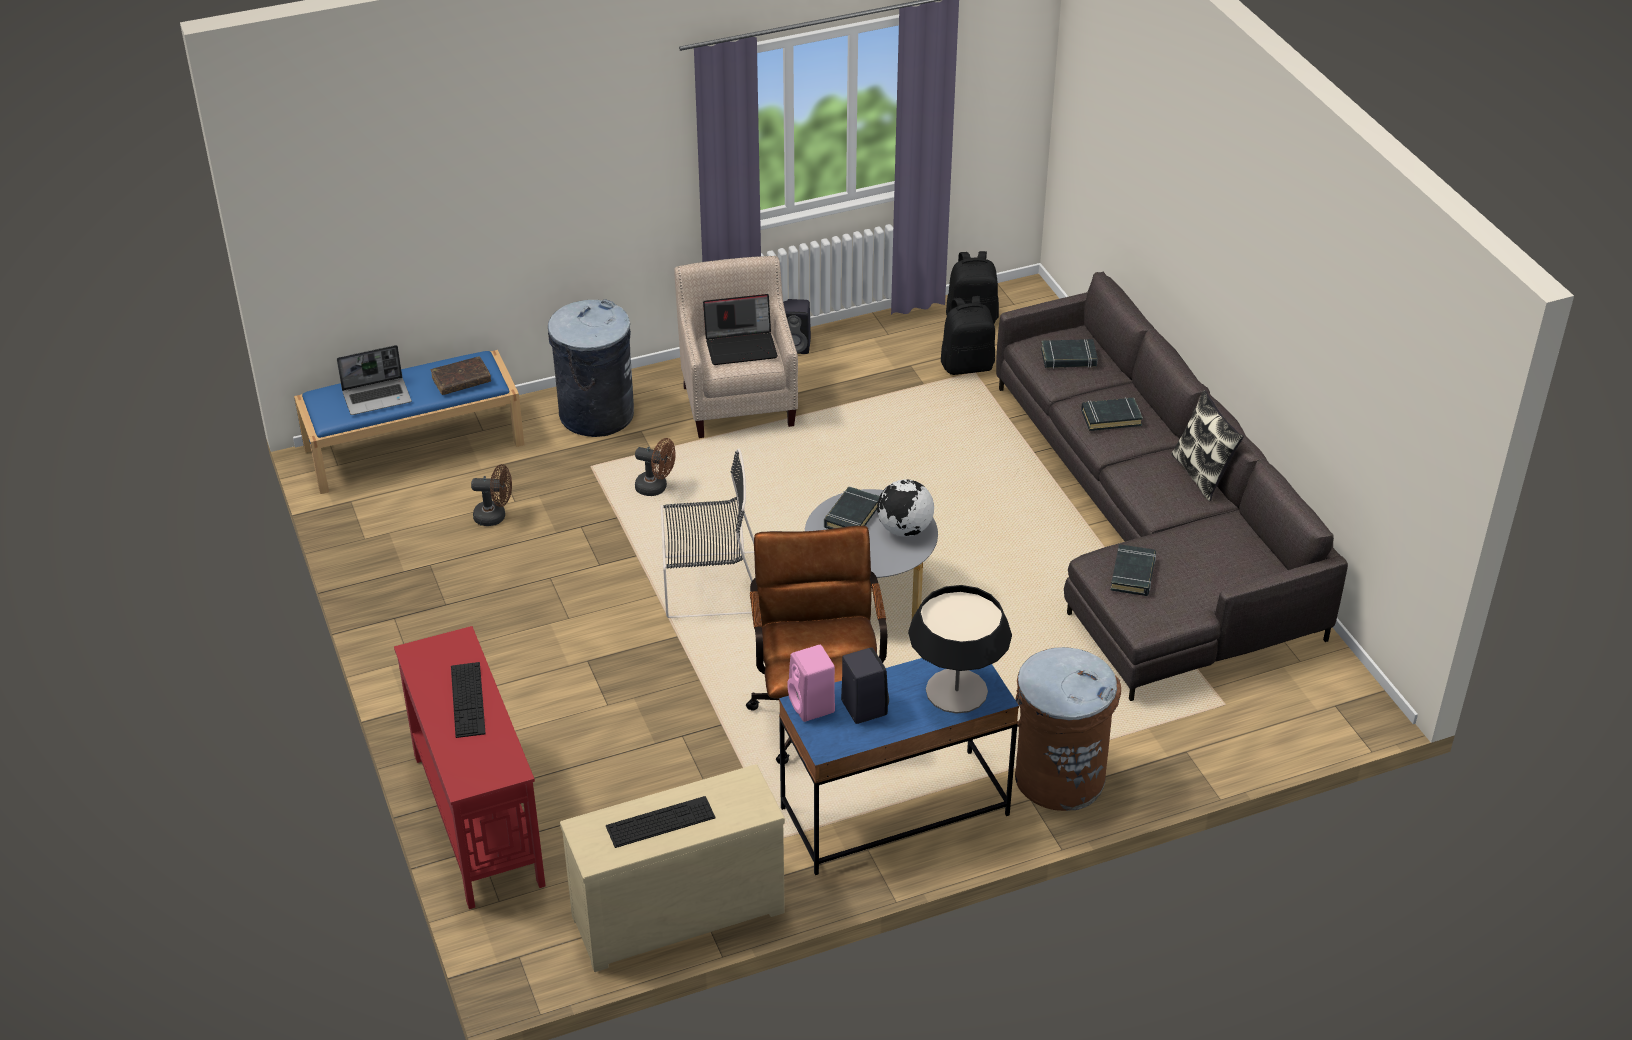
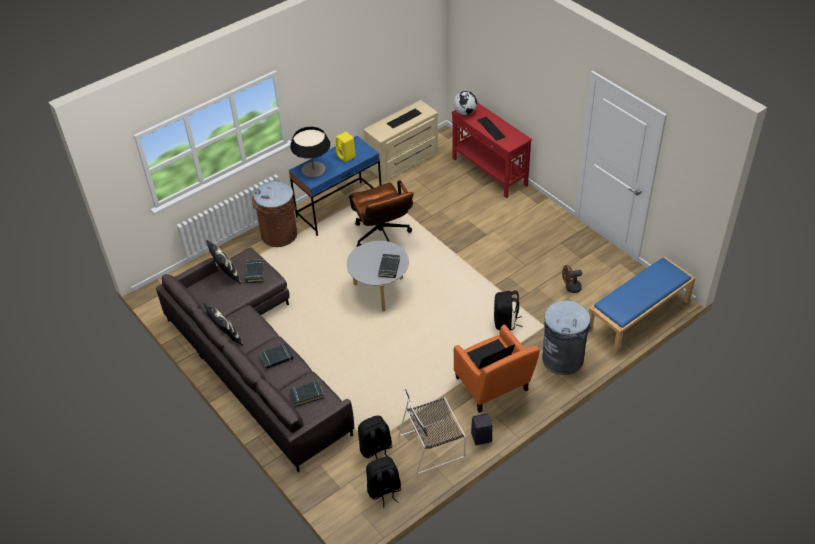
camera: 165 degrees right, 5 degrees up
(377, 397) = (651, 280): laptop -> none
(461, 381) = (619, 300): brown book -> none
(656, 488) = (505, 322): brown fan -> black backpack
(708, 585) = (454, 279): black chair -> black chair (433, 445)
(739, 400) = (493, 388): beige armchair -> orange armchair
(813, 706) = (365, 152): pink speaker -> none
(863, 706) = (346, 156): black speaker -> yellow speaker
(904, 530) = (363, 266): globe -> globe (465, 112)
(1194, 585) = (227, 274): none -> pillow

